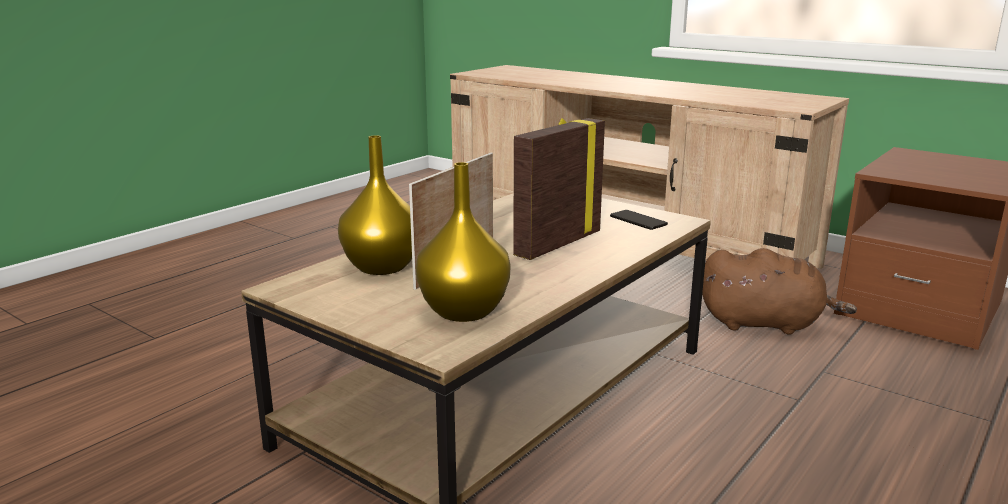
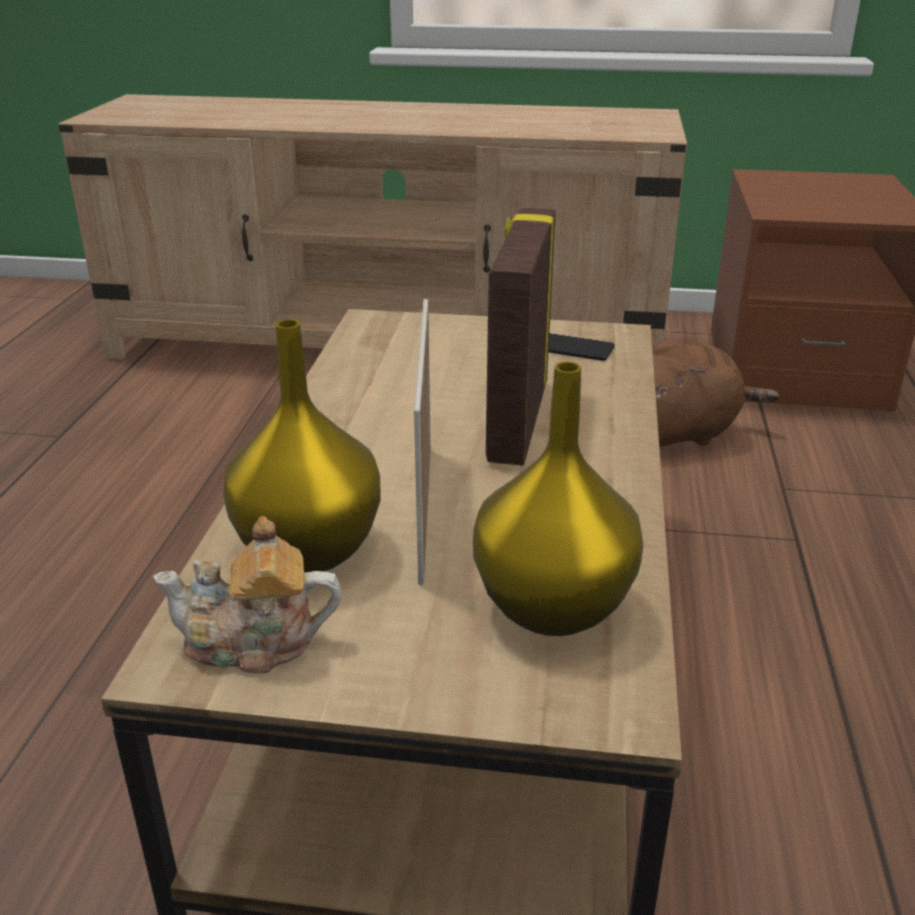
camera: 30 degrees left, 10 degrees up
(317, 289) = (253, 643): none -> teapot

